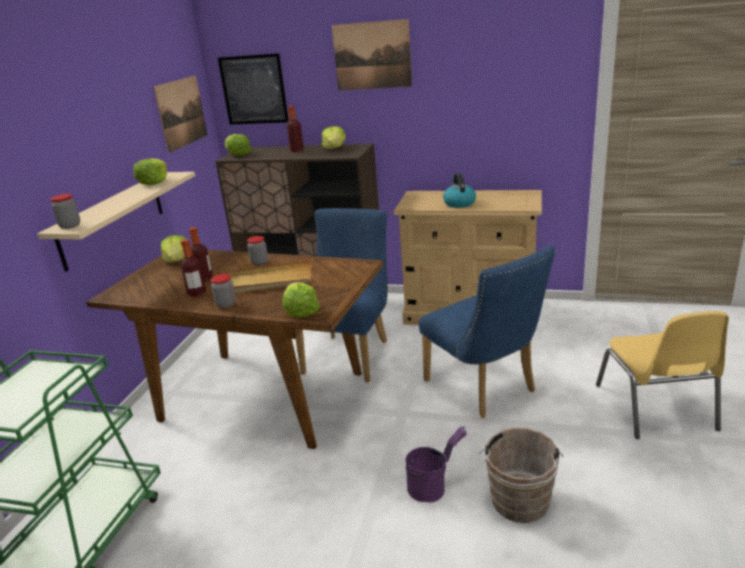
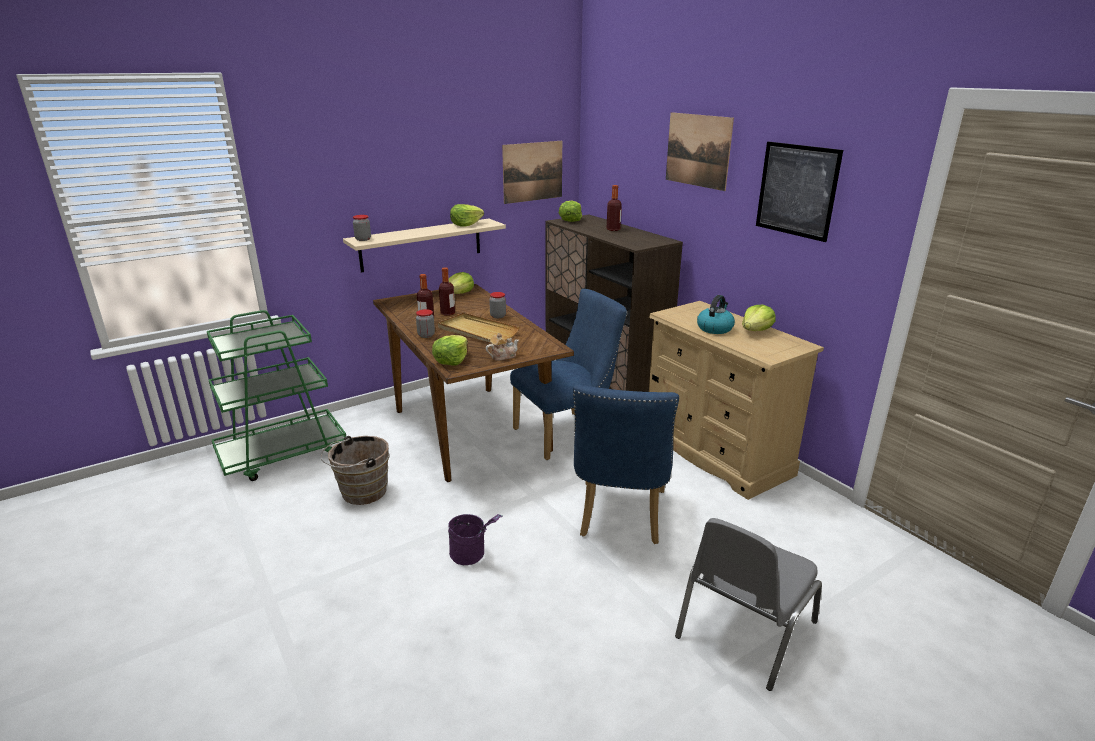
camera: 40 degrees right, 0 degrees up
(253, 90) = (607, 163): picture -> picture (796, 190)
(334, 148) = (642, 236): lettuce -> lettuce (756, 331)
(338, 288) = (502, 356): none -> teapot
(519, 505) = (505, 609): brown bucket -> brown bucket (360, 493)
(656, 408) = (743, 630): yellow chair -> grey chair

